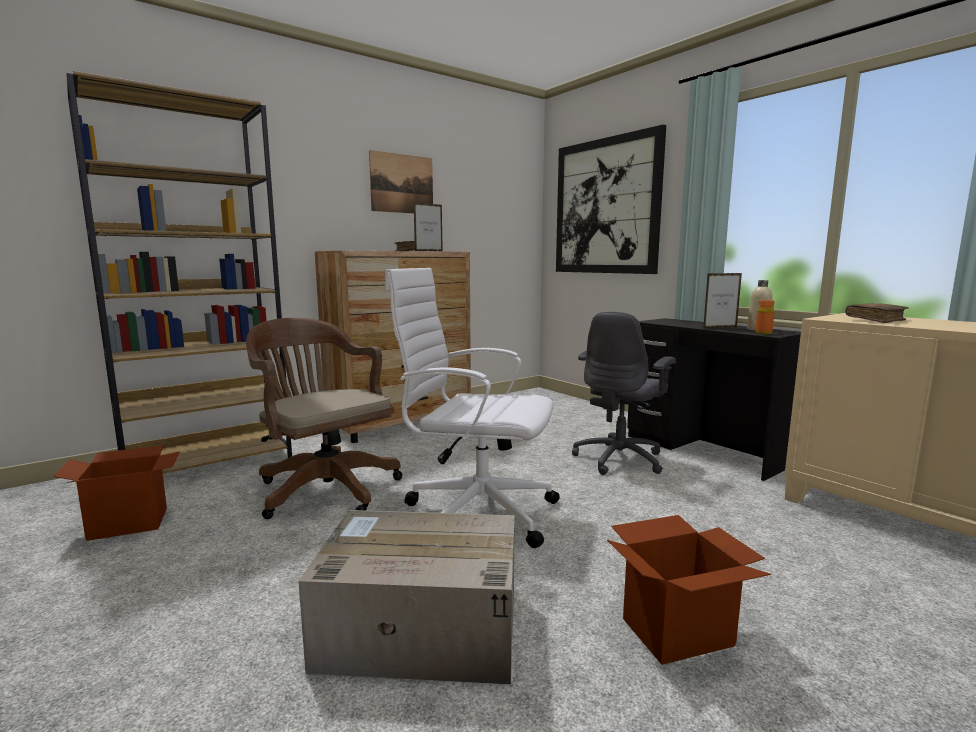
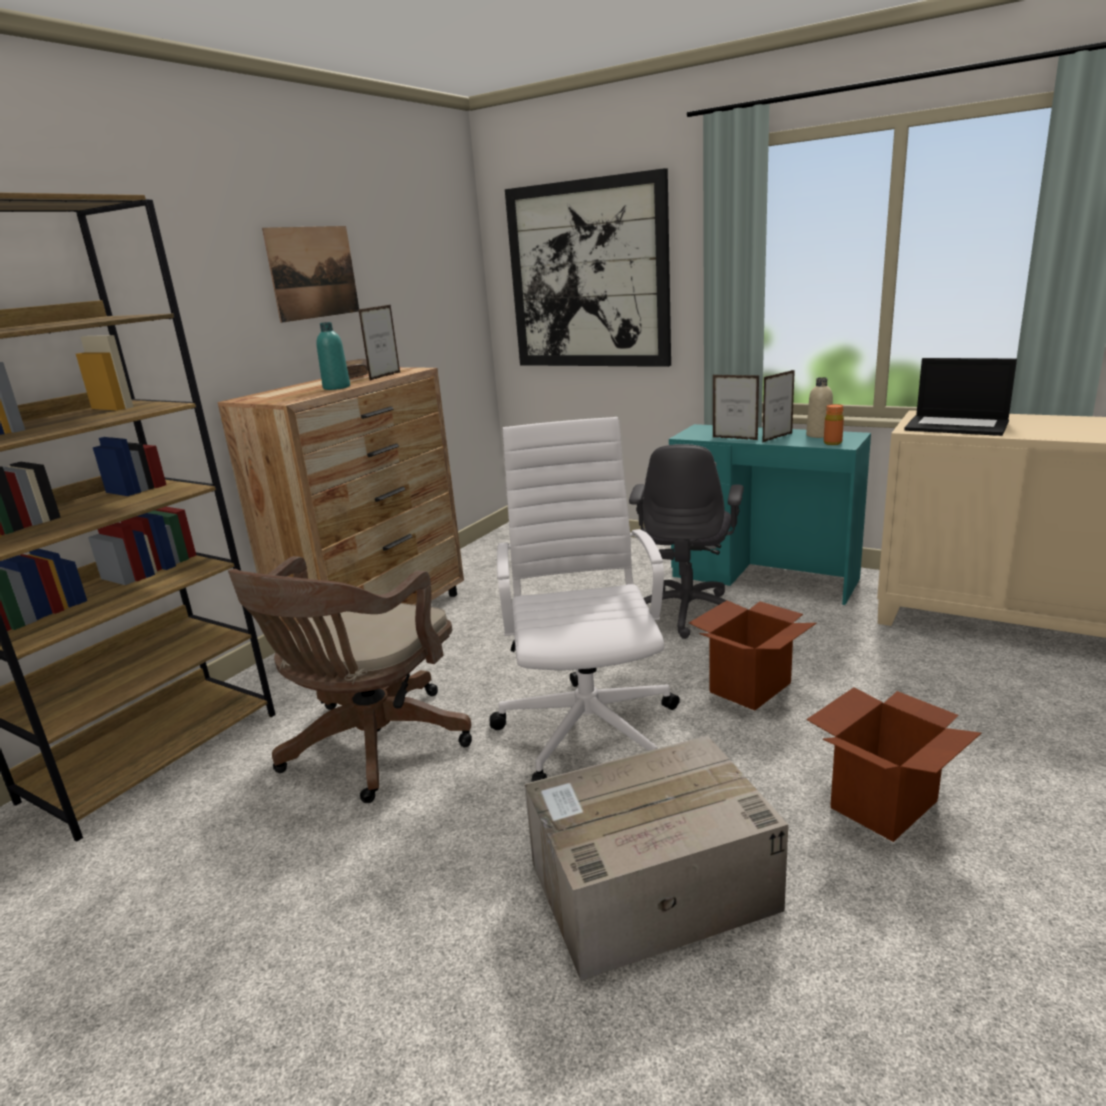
camera: 20 degrees left, 10 degrees up
(129, 523) = (140, 883): cardboard box -> cardboard box (750, 687)
(325, 488) = (370, 748): brown office chair -> brown office chair turned 90 degrees counterclockwise
(388, 250) = (336, 387): none -> turquoise bottle
(476, 512) = (589, 728): white office chair -> white office chair turned 90 degrees clockwise
(684, 325) = (735, 438): none -> picture frame
(704, 450) = (764, 578): black desk -> turquoise desk
(875, 320) = (958, 426): brown book -> laptop

